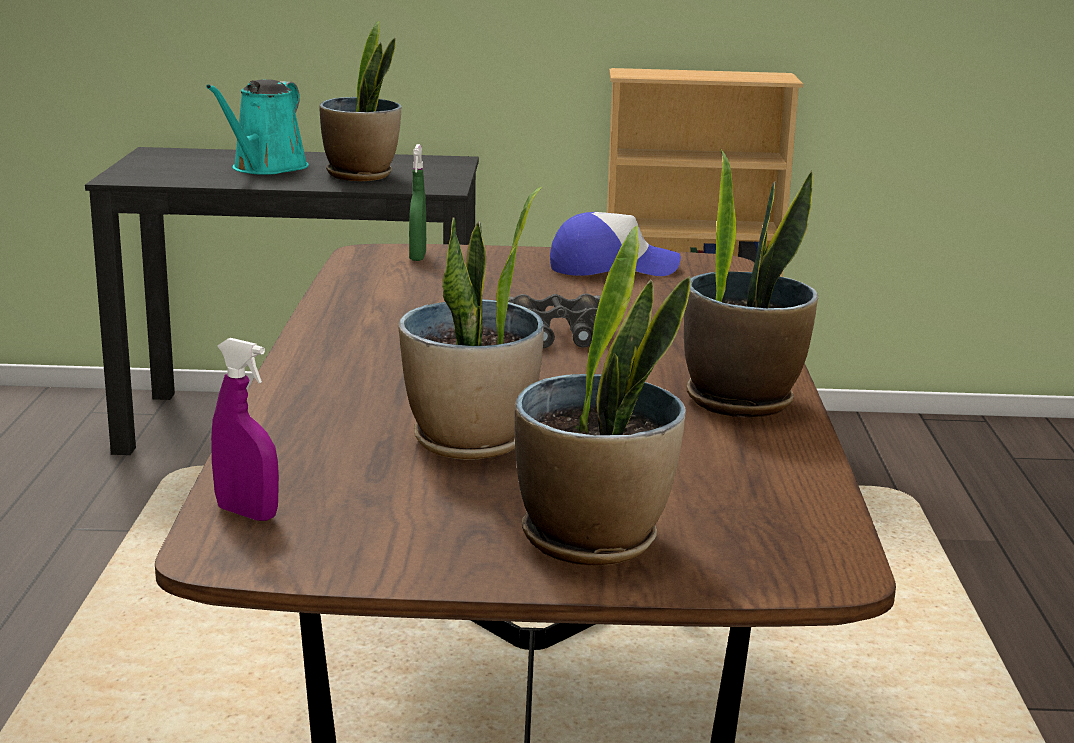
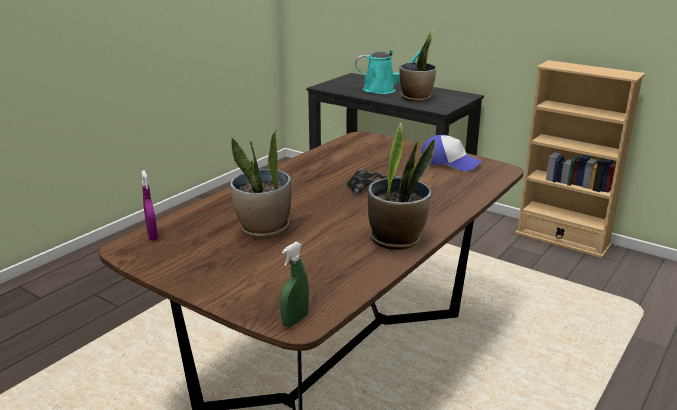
camera: 35 degrees right, 5 degrees up
(266, 168) = (383, 89): turquoise watering can -> turquoise watering can turned 150 degrees counterclockwise
(417, 257) = (375, 142): green spray bottle -> green spray bottle (295, 320)
(593, 539) = (239, 282): potted plant -> none

